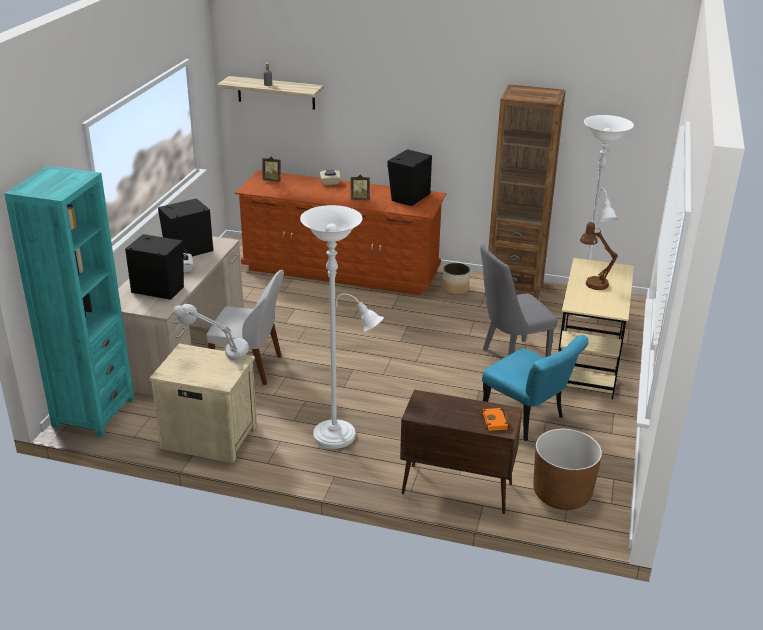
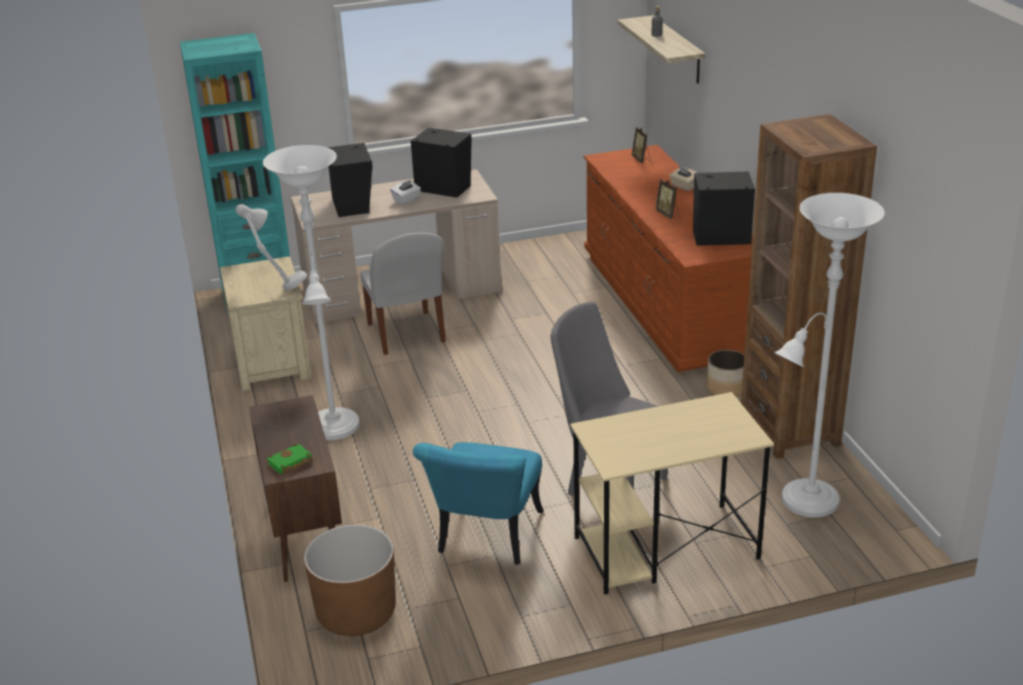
camera: 60 degrees right, 0 degrees up
(496, 422) = (290, 463): orange book -> green book
(592, 282) = (675, 425): brown table lamp -> none

